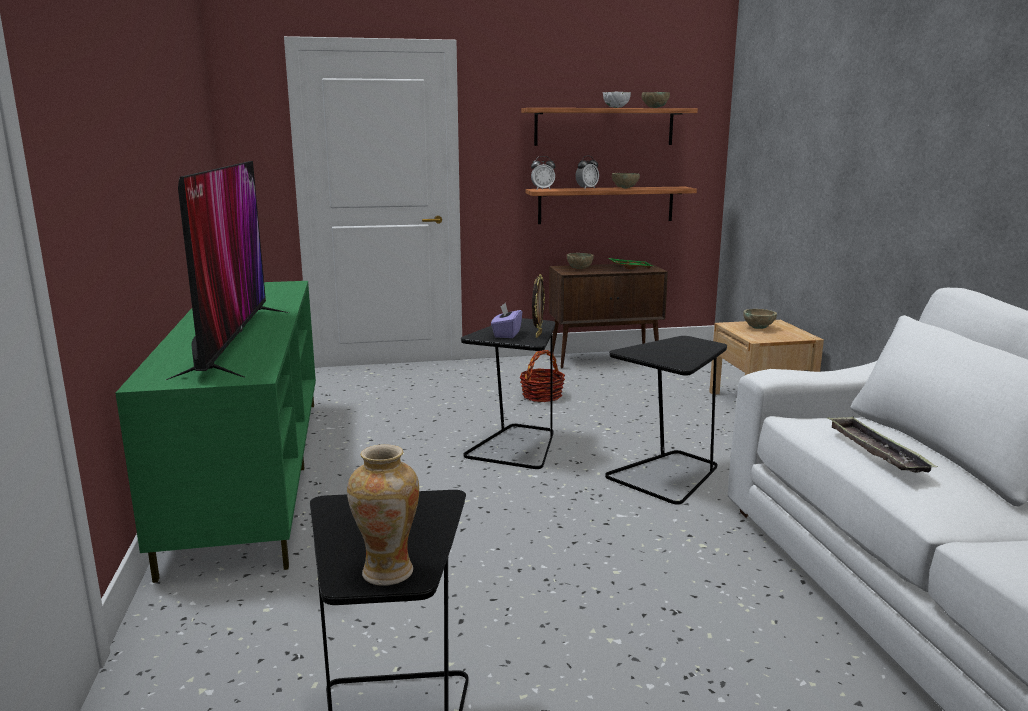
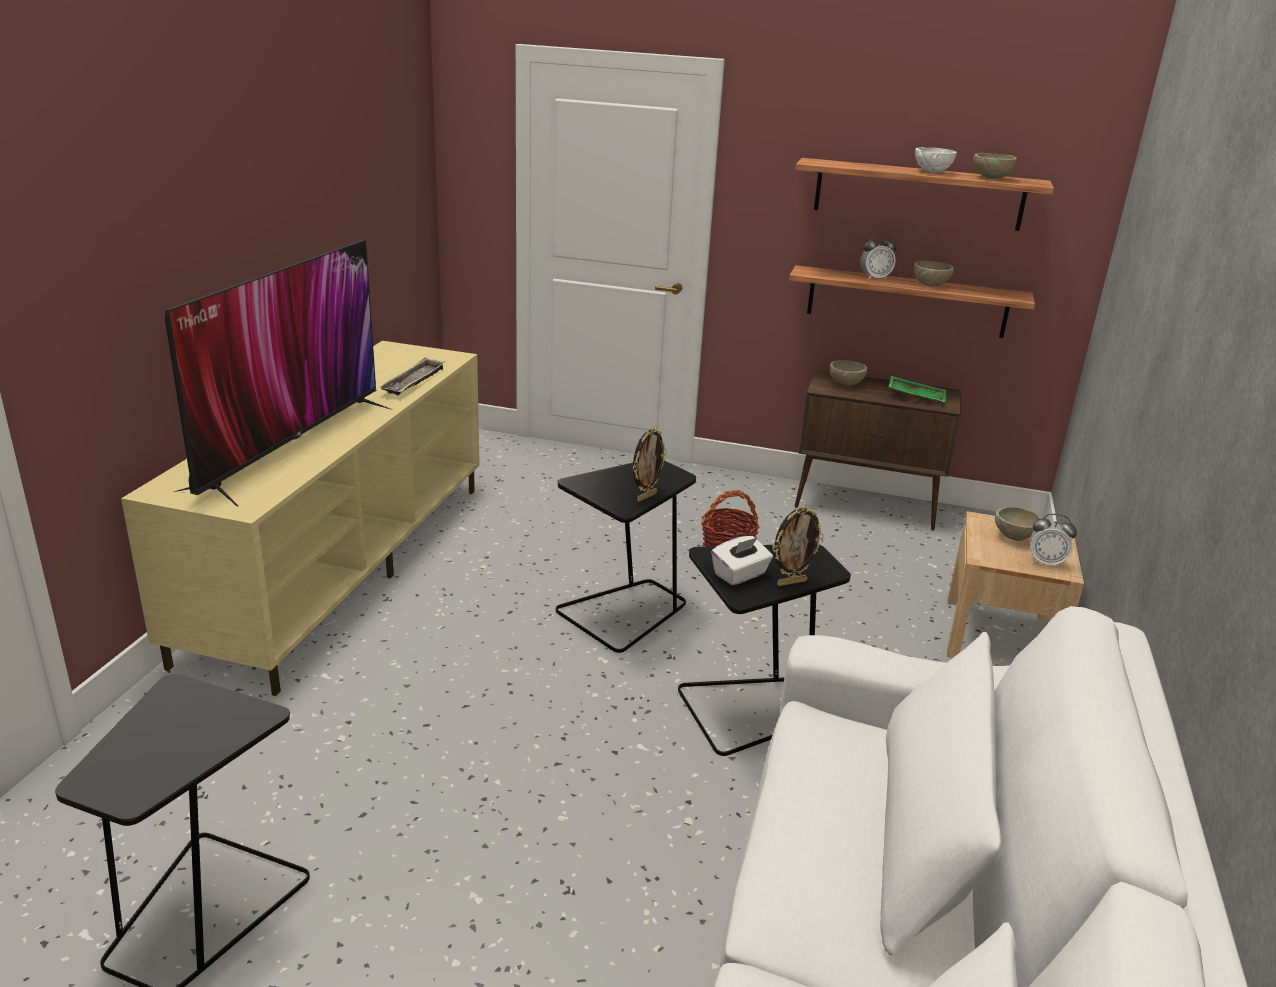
camera: 25 degrees right, 10 degrees up
(252, 472) = (344, 566): green tv stand -> beige tv stand
(388, 571) = (122, 785): vase -> none
(506, 334) = (613, 486): purple tissue box -> none
(542, 189) = (811, 271): alarm clock -> alarm clock (1046, 562)
(662, 356) = (740, 575): none -> white tissue box
(699, 353) = (791, 582): none -> picture frame
(876, 450) = (807, 808): tray -> tray (414, 382)

